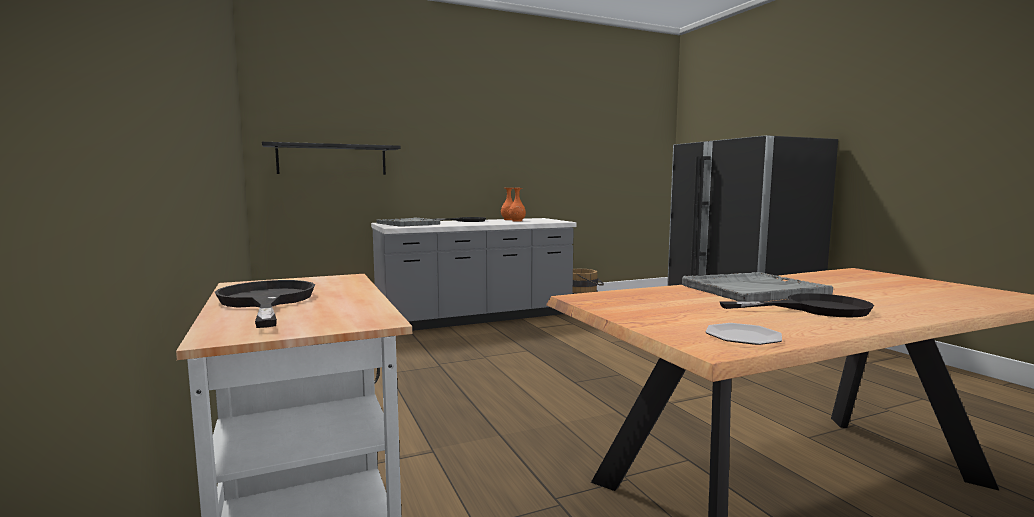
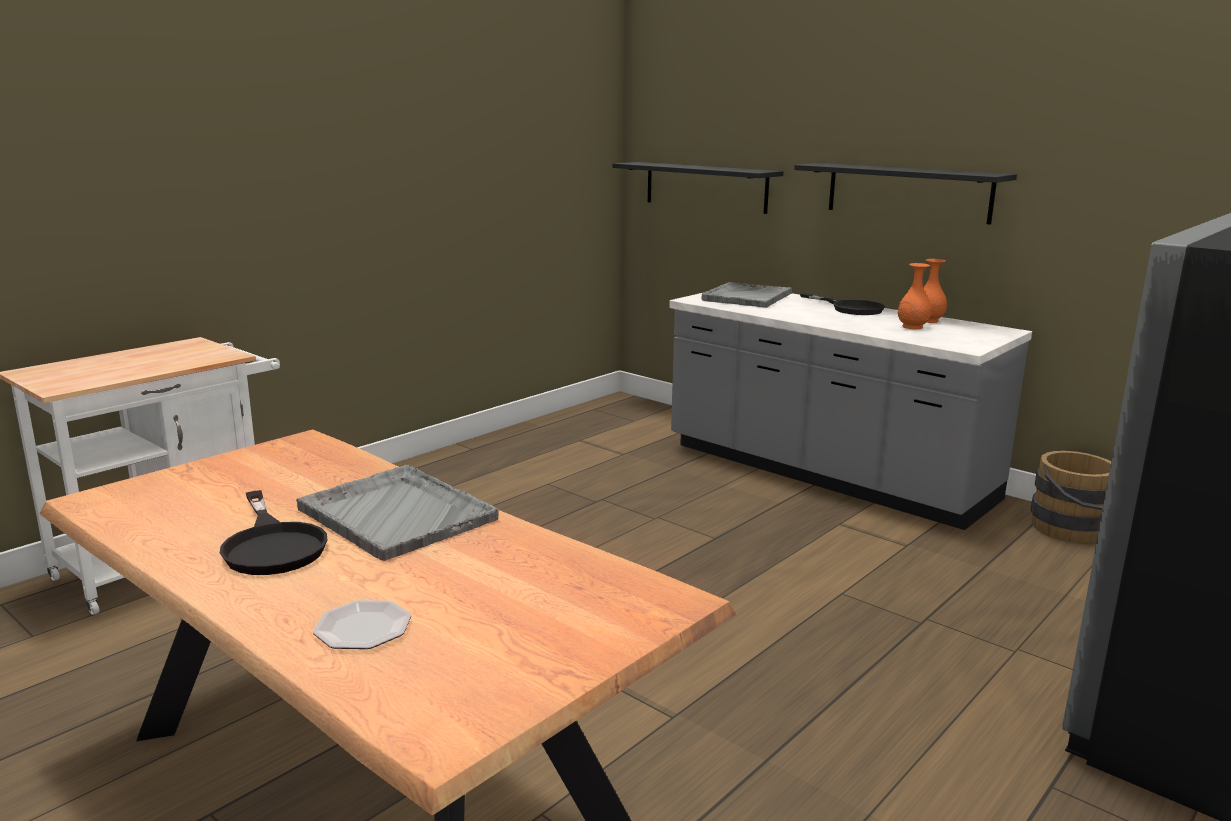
camera: 65 degrees right, 10 degrees up
(266, 302) = (123, 359): black frying pan -> none
(474, 156) = (908, 192): none -> black shelf
(743, 337) = (127, 510): plate -> plate (362, 629)

